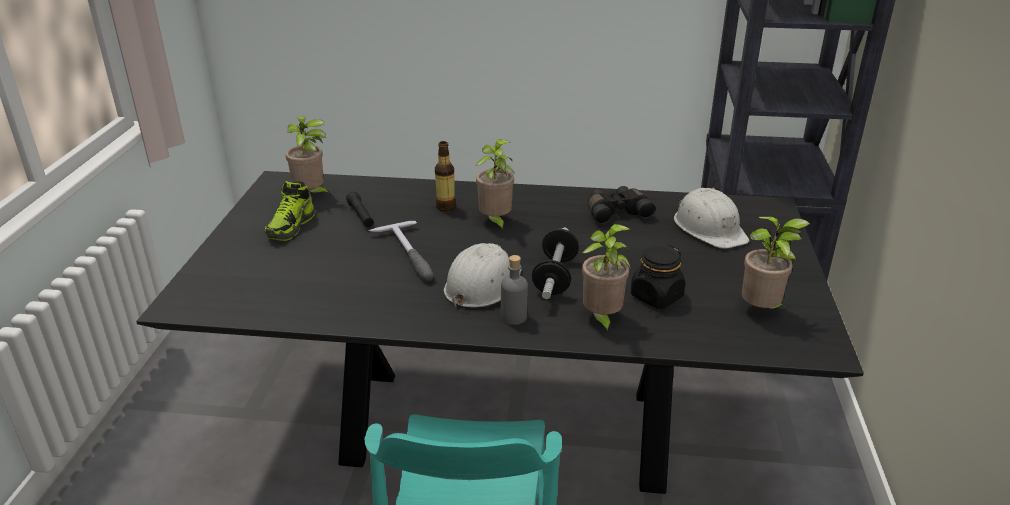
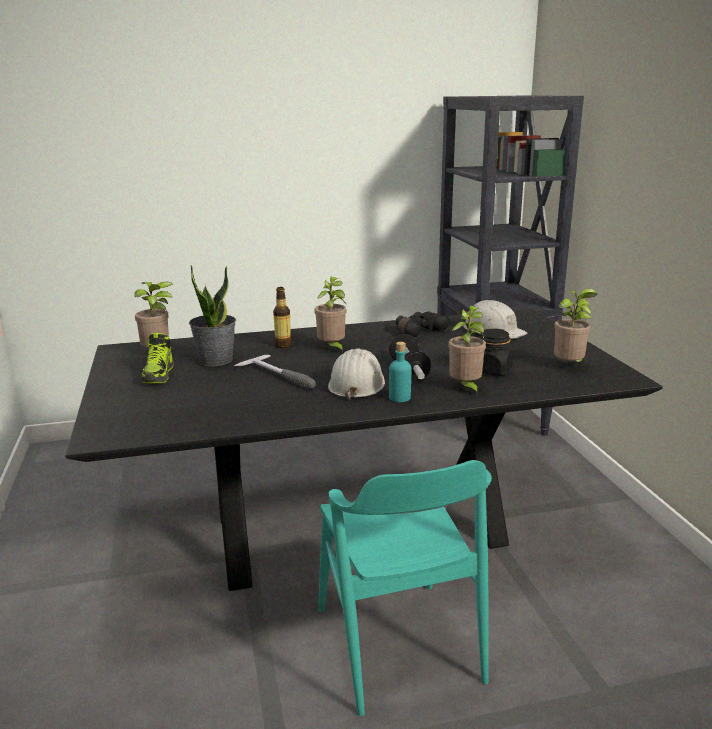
camera: 20 degrees left, 10 degrees down
(361, 216) = (215, 360): black flashlight -> potted plant
(514, 317) = (399, 398): grey bottle -> turquoise bottle

